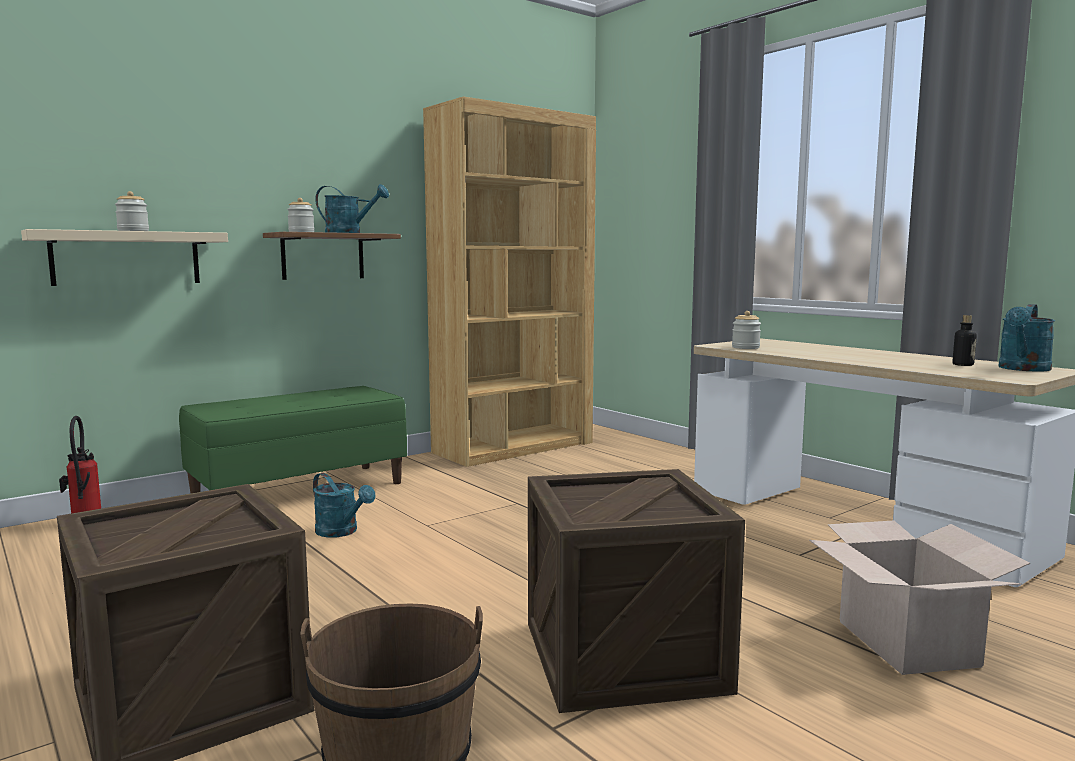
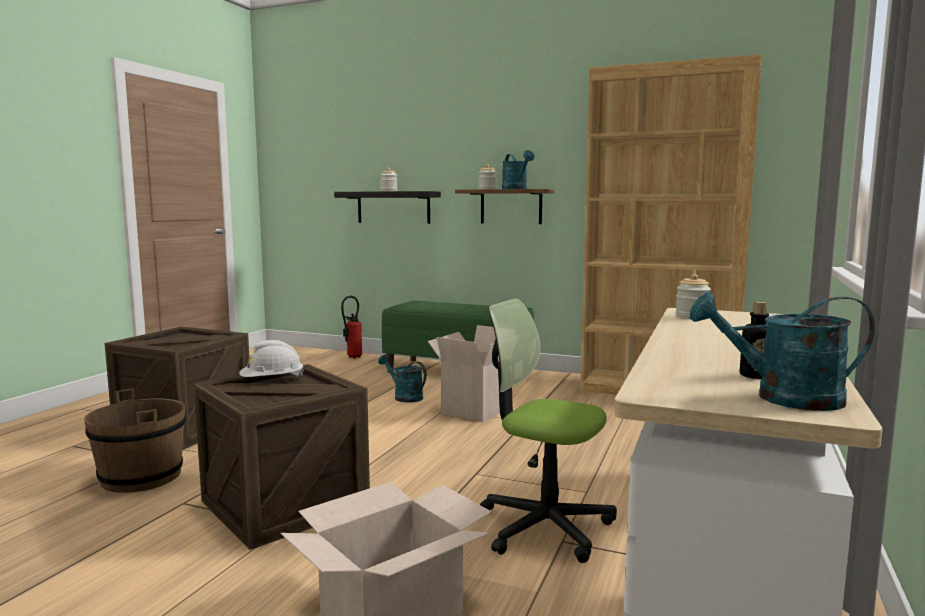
camera: 60 degrees right, 0 degrees up
(126, 258) = (393, 207): beige shelf -> black shelf
(341, 532) = (404, 397): turquoise watering can -> turquoise watering can turned 120 degrees clockwise
(450, 512) = (475, 409): none -> cardboard box
(577, 502) = (272, 382): none -> white hard hat
(769, 554) = (544, 526): none -> office chair

